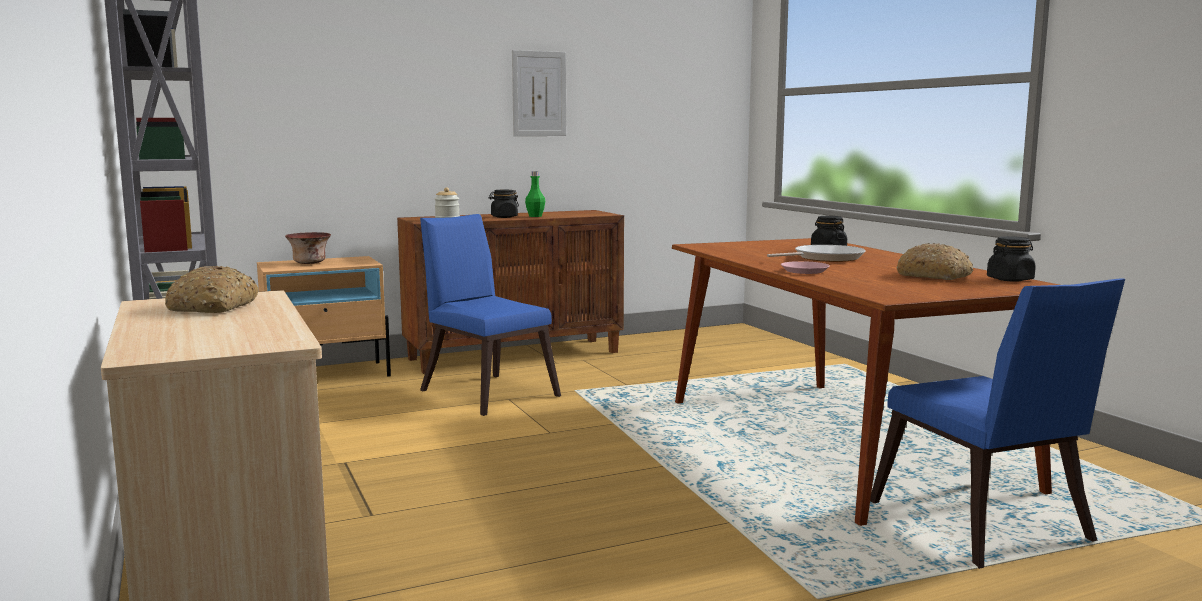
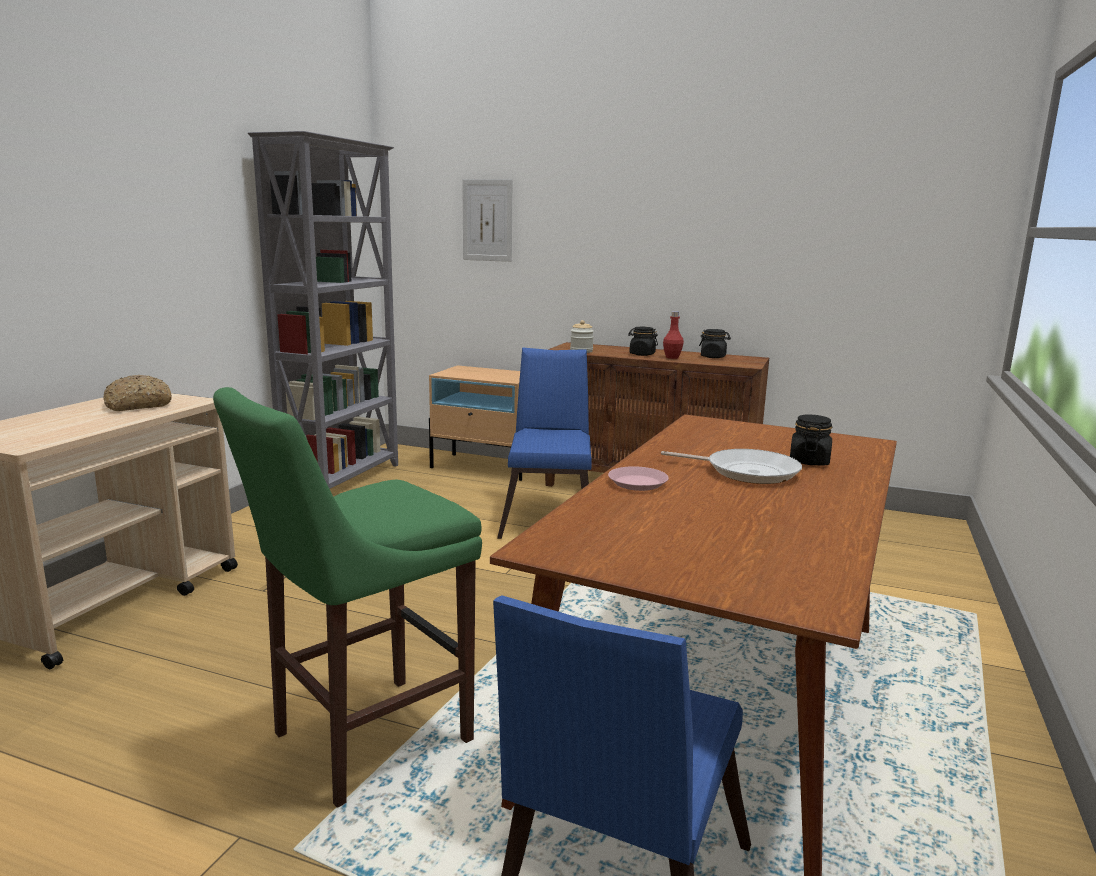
camera: 45 degrees right, 5 degrees up
(310, 263) = (479, 372): bowl -> none
(535, 216) = (672, 357): green bottle -> red bottle
(539, 94) = (717, 229): picture -> picture (487, 220)
(712, 543) = (363, 740): none -> green stool
(934, 276) = (748, 537): bread -> none
(1010, 279) = (823, 578): black jar -> black jar (713, 357)

